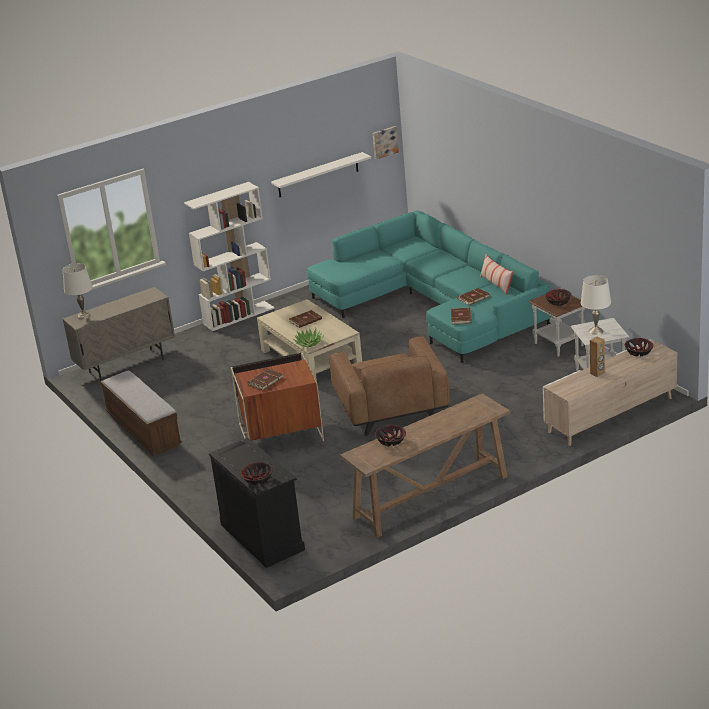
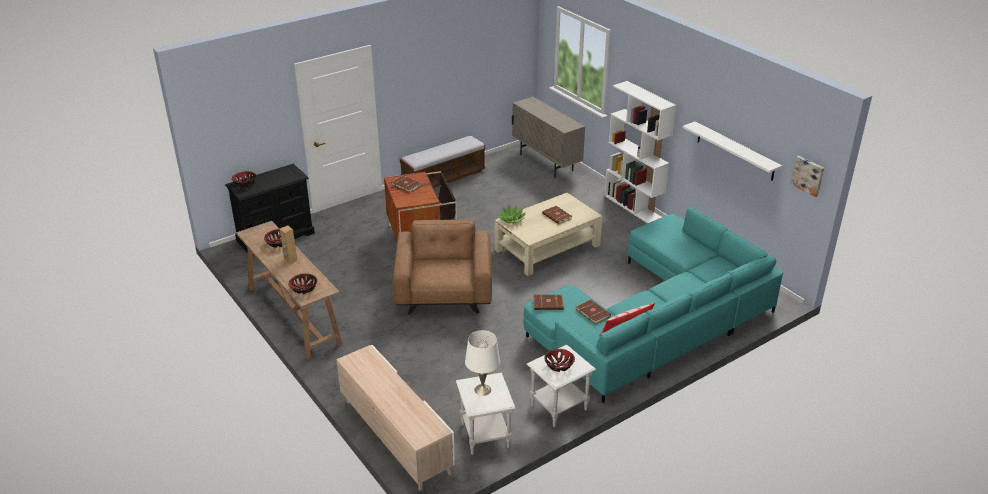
camera: 85 degrees right, 5 degrees up
(84, 316) = (535, 103): white table lamp -> none
(391, 410) = (444, 293): brown armchair -> brown armchair turned 105 degrees clockwise
(559, 344) = (558, 408): brown side table -> white side table
(597, 373) = (385, 383): brown speaker -> brown speaker (290, 259)
(639, 352) = (422, 418): bowl -> bowl (303, 289)

